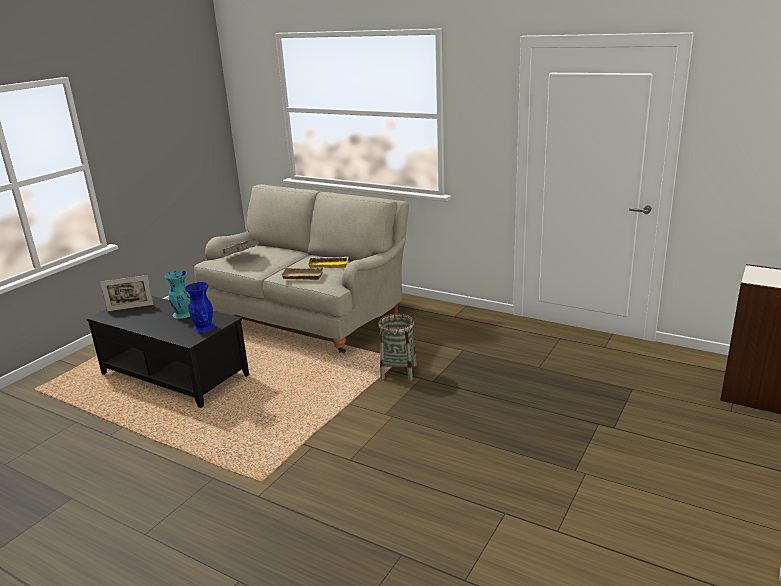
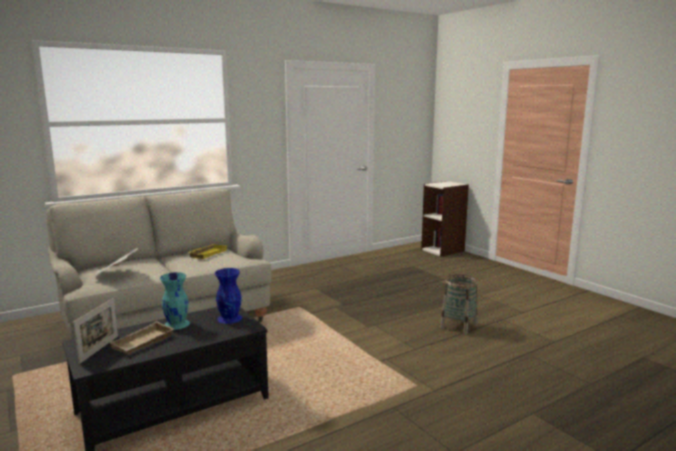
camera: 65 degrees left, 10 degrees down
(302, 277) = (215, 263): beige tray -> beige tray (143, 343)
(398, 371) = (317, 311): basket -> basket (458, 326)

